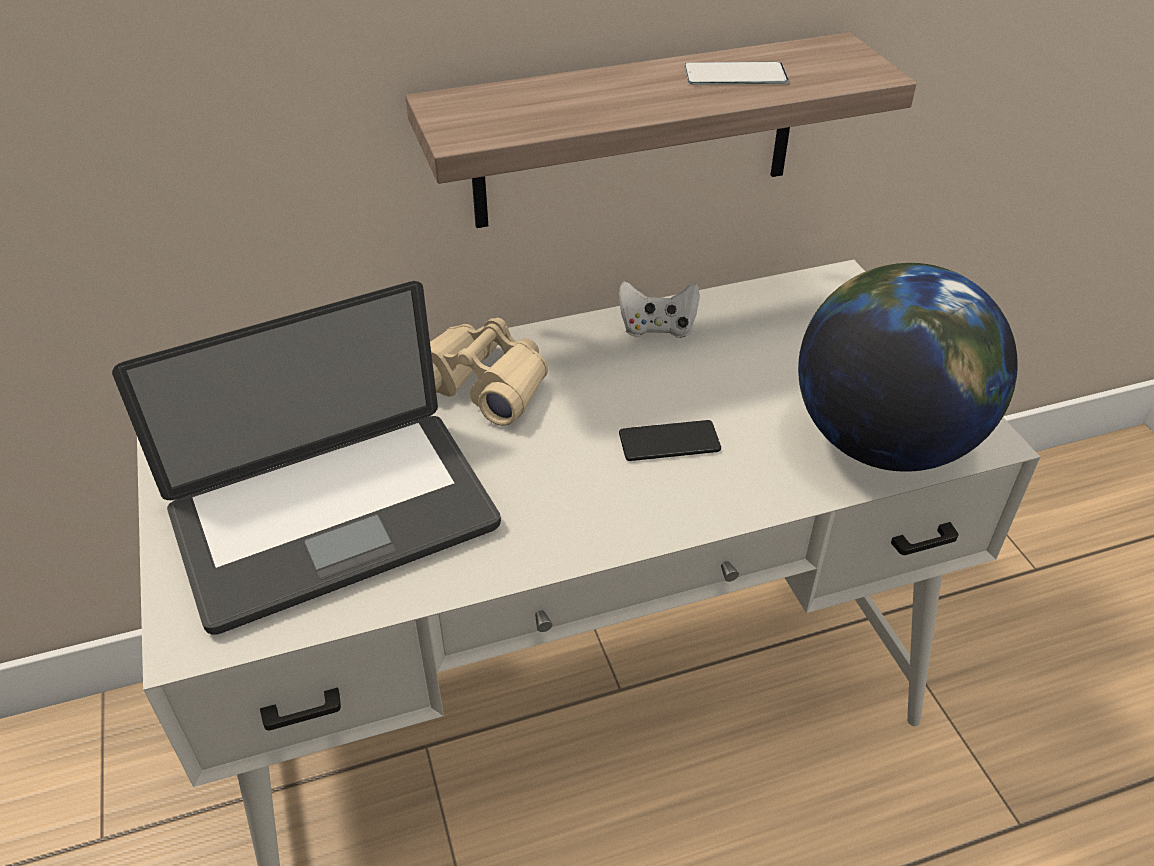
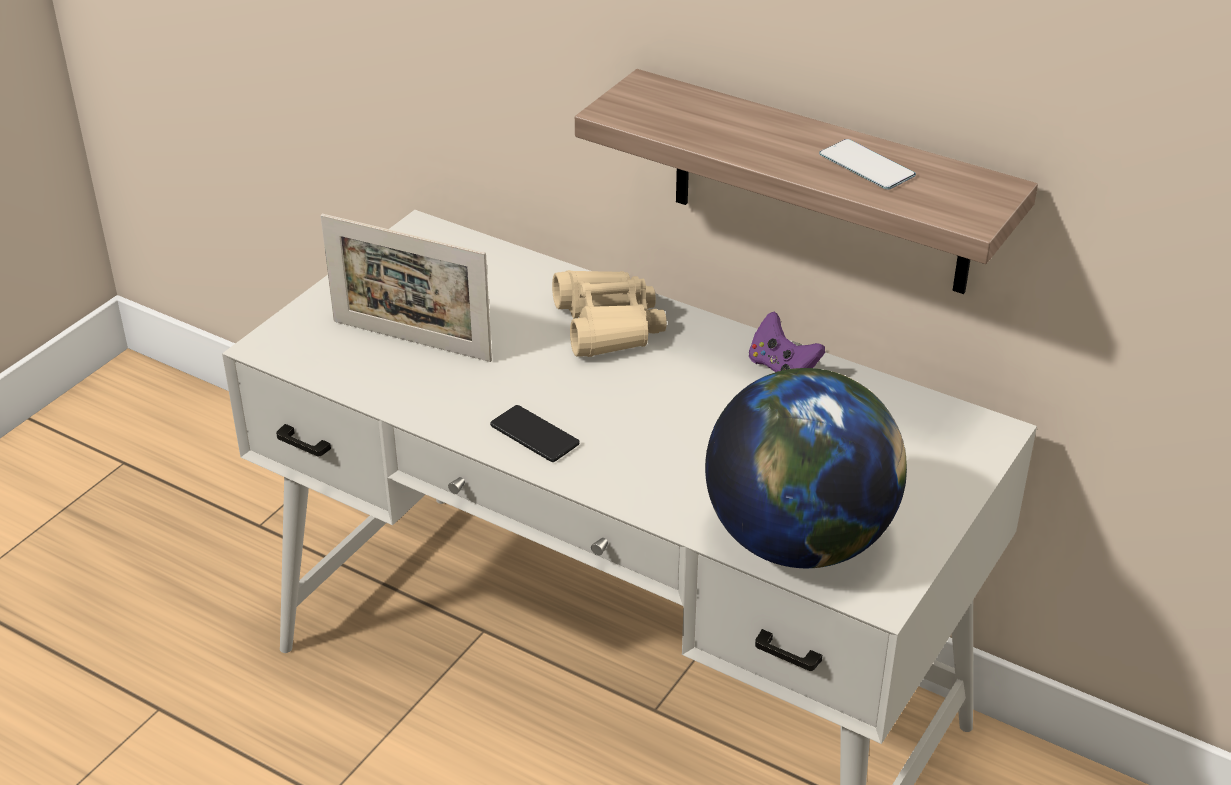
camera: 50 degrees right, 5 degrees down
(334, 520) = (411, 341): laptop -> picture frame
(657, 328) = (782, 369): white game controller -> purple game controller
(669, 442) = (658, 437): phone -> phone (534, 435)

